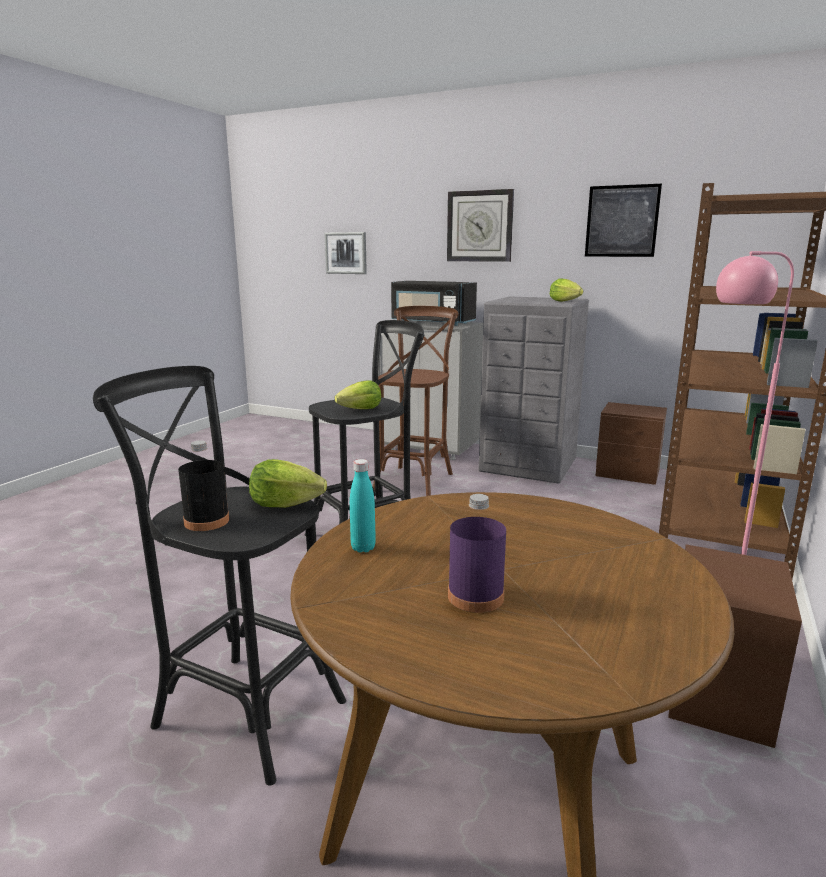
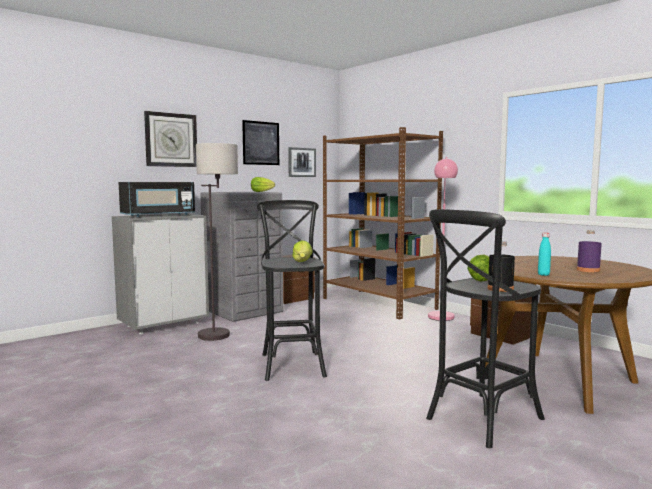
camera: 65 degrees left, 10 degrees down
(346, 253) = (34, 156): picture -> picture (301, 162)
(415, 480) = (219, 338): brown stool -> grey floor lamp

